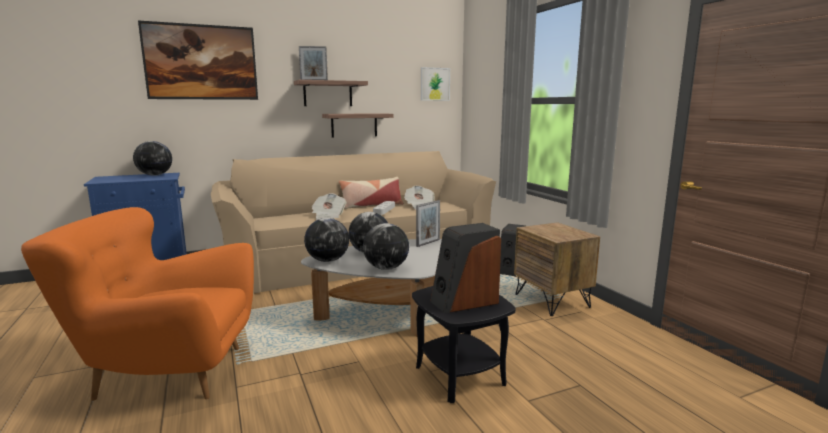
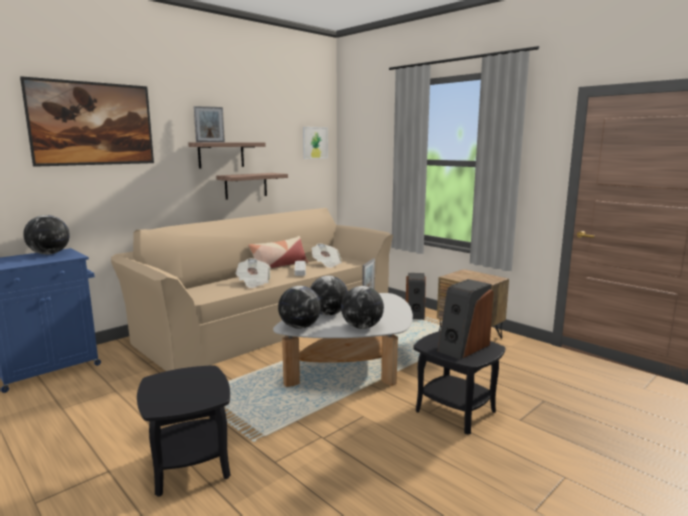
camera: 20 degrees left, 0 degrees up
(167, 373) = (190, 464): orange armchair -> black side table

